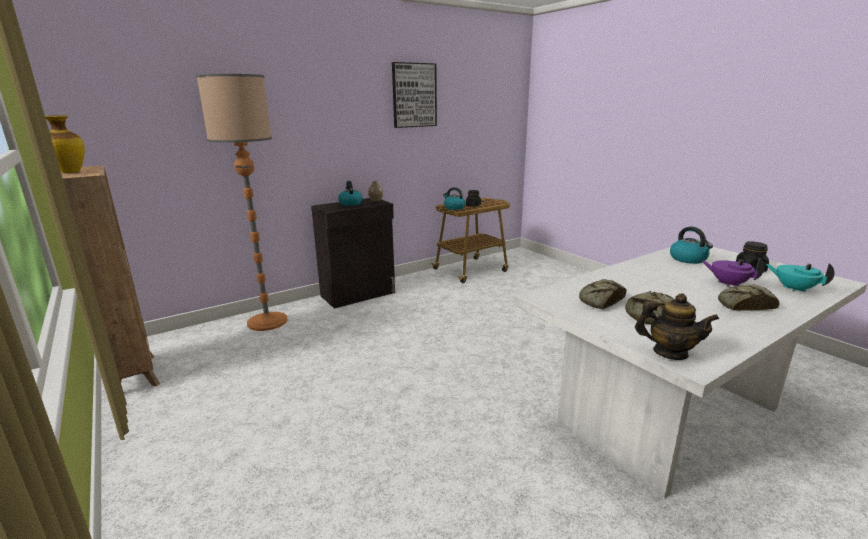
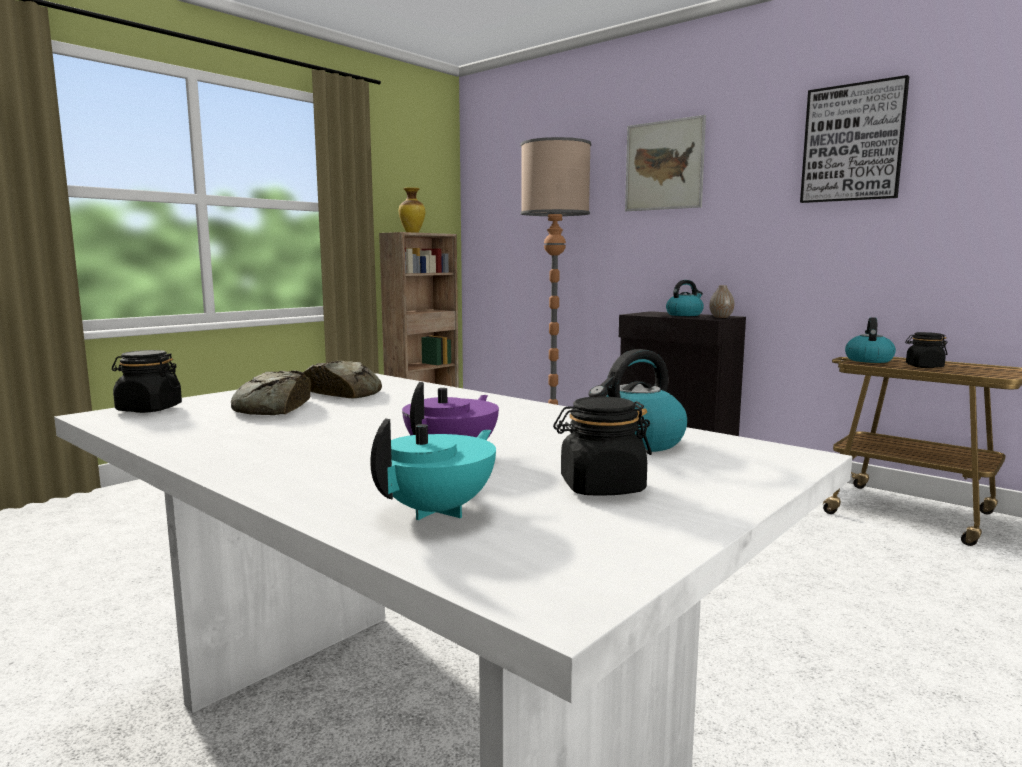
camera: 75 degrees right, 10 degrees down
(304, 98) = (664, 165): none -> picture
(670, 353) = (149, 409): teapot -> black jar
(744, 305) = (316, 454): bread -> none

